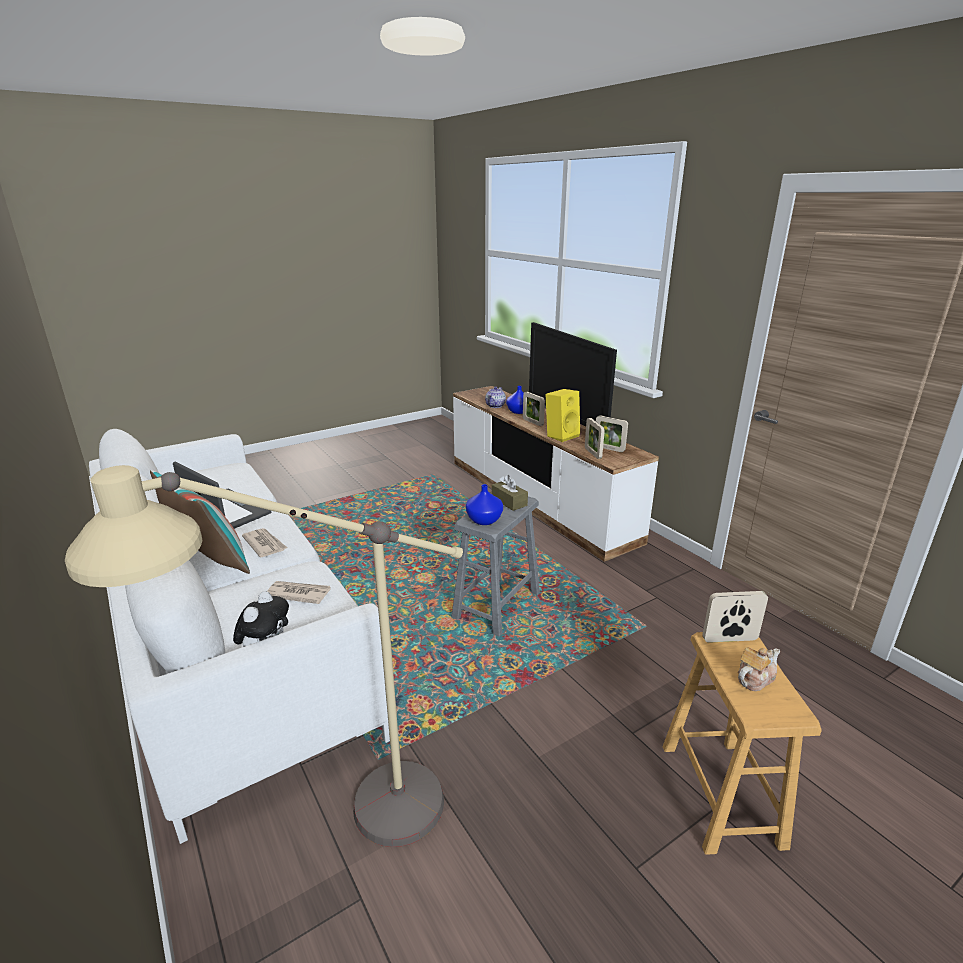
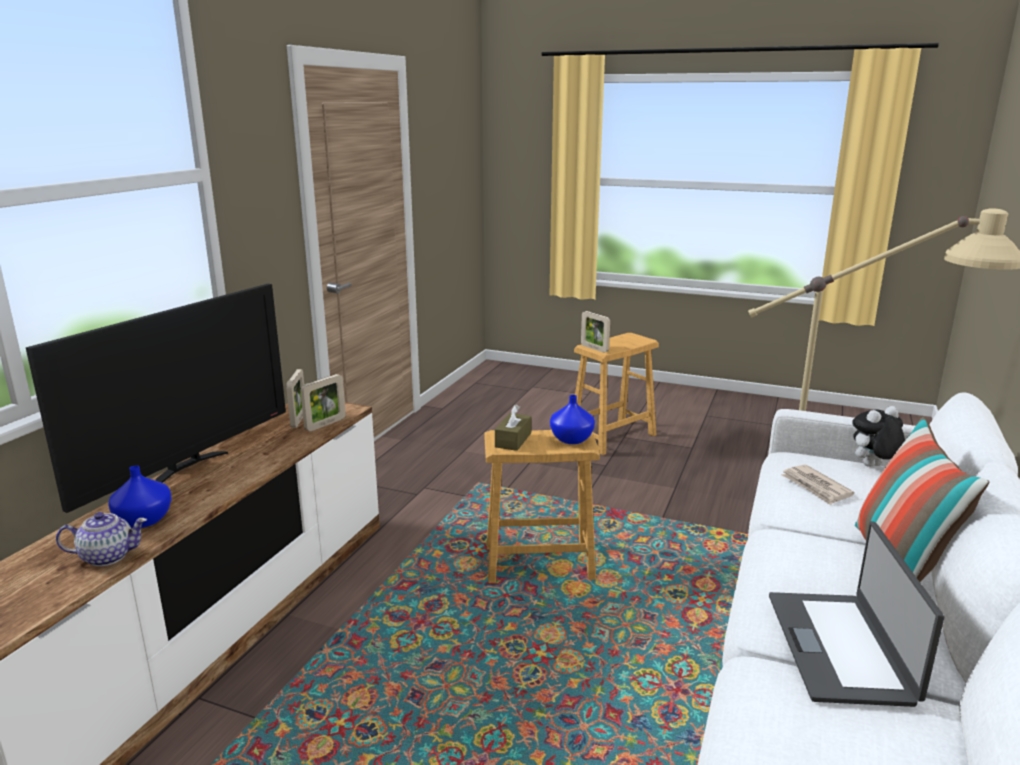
camera: 125 degrees left, 5 degrees down
(264, 544) = (814, 553): newspaper -> none
(497, 605) = (539, 562): grey stool -> brown stool
(533, 422) = (210, 490): picture frame -> none
(561, 435) = (266, 455): yellow speaker -> none
(754, 678) = (619, 342): teapot -> none

